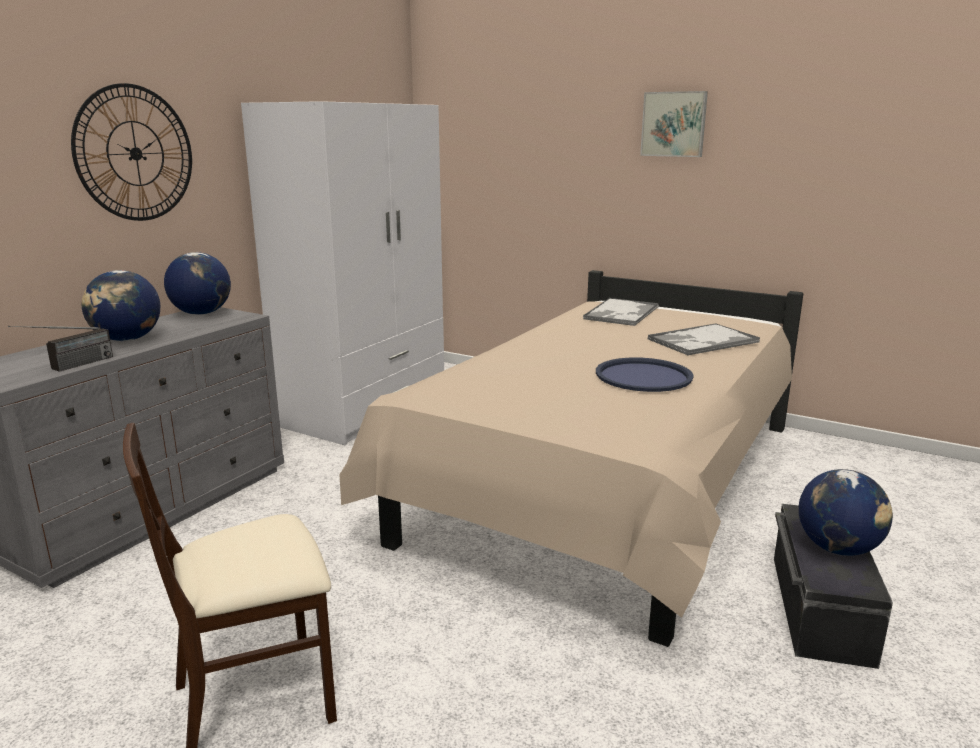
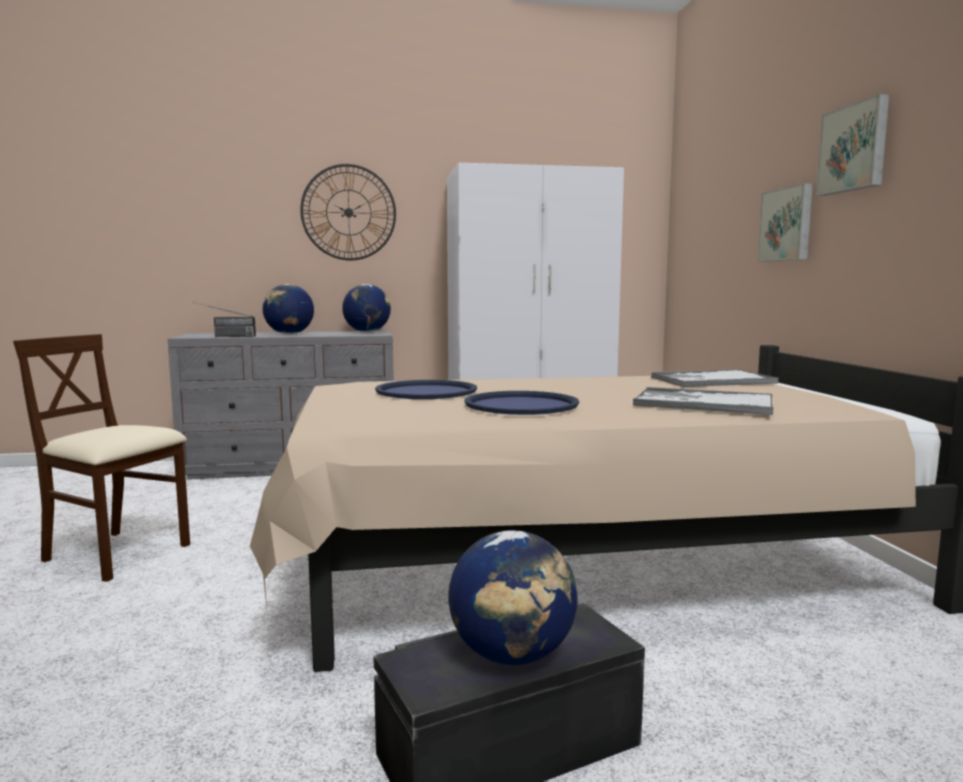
camera: 50 degrees right, 10 degrees down
(534, 383) = (426, 391): none -> blue tray
(599, 172) = (787, 224): none -> picture

